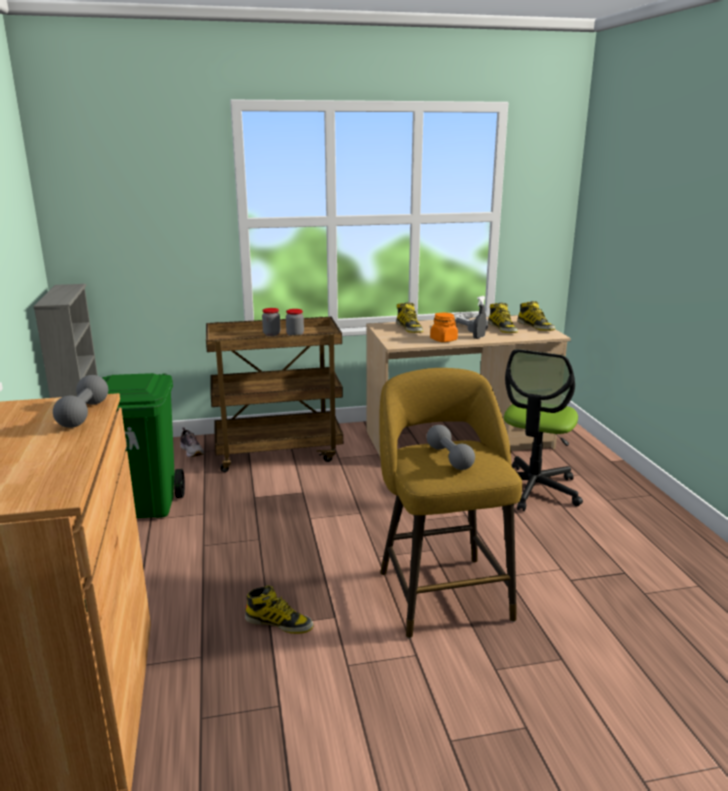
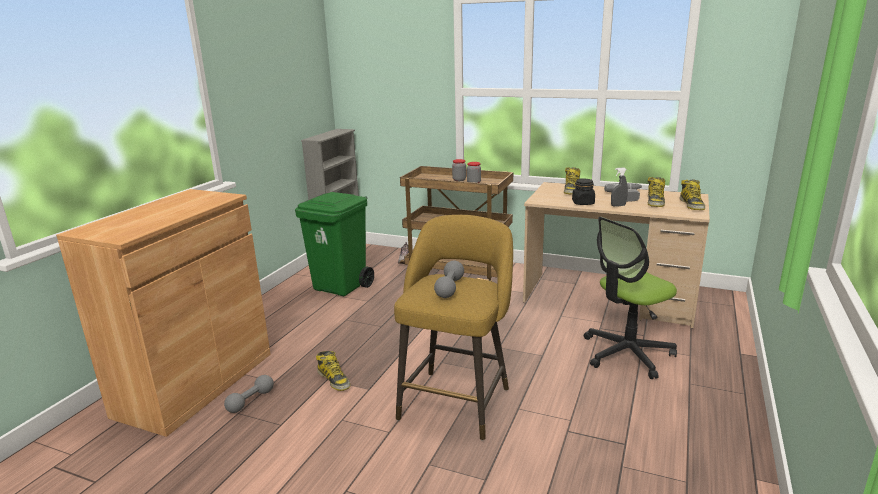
camera: 35 degrees right, 0 degrees up
(84, 414) = (208, 202): grey dumbbell -> grey dumbbell (251, 401)
(443, 340) = (583, 203): orange jar -> black jar

